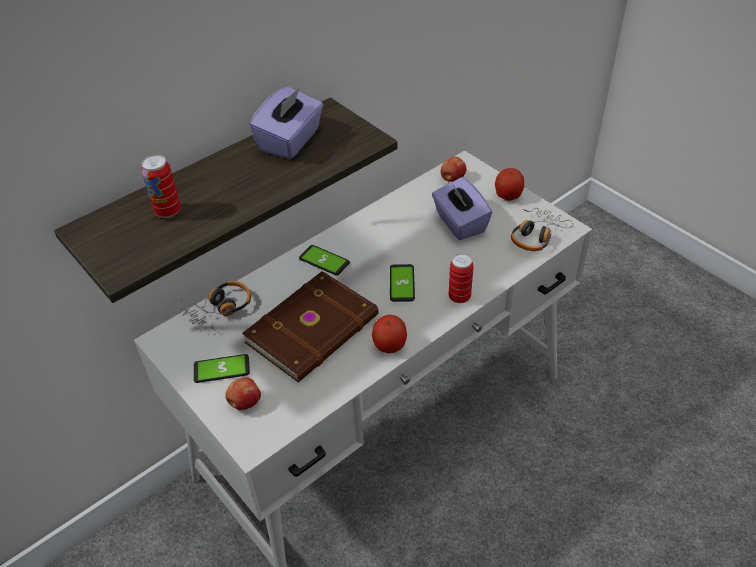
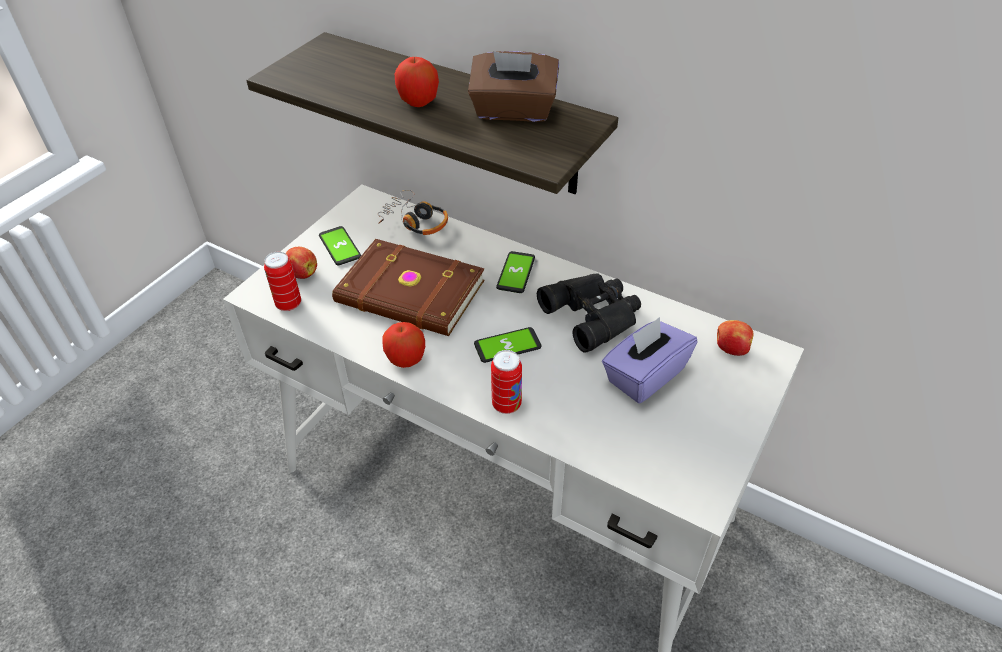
camera: 70 degrees right, 0 degrees up
(168, 211) = (365, 74): can -> can (288, 304)
(291, 141) = (513, 111): purple tissue box -> brown tissue box
(391, 230) = (594, 314): none -> black binoculars
(508, 196) = (732, 417): apple -> apple (418, 102)
(536, 235) = (666, 465): headphones -> none

